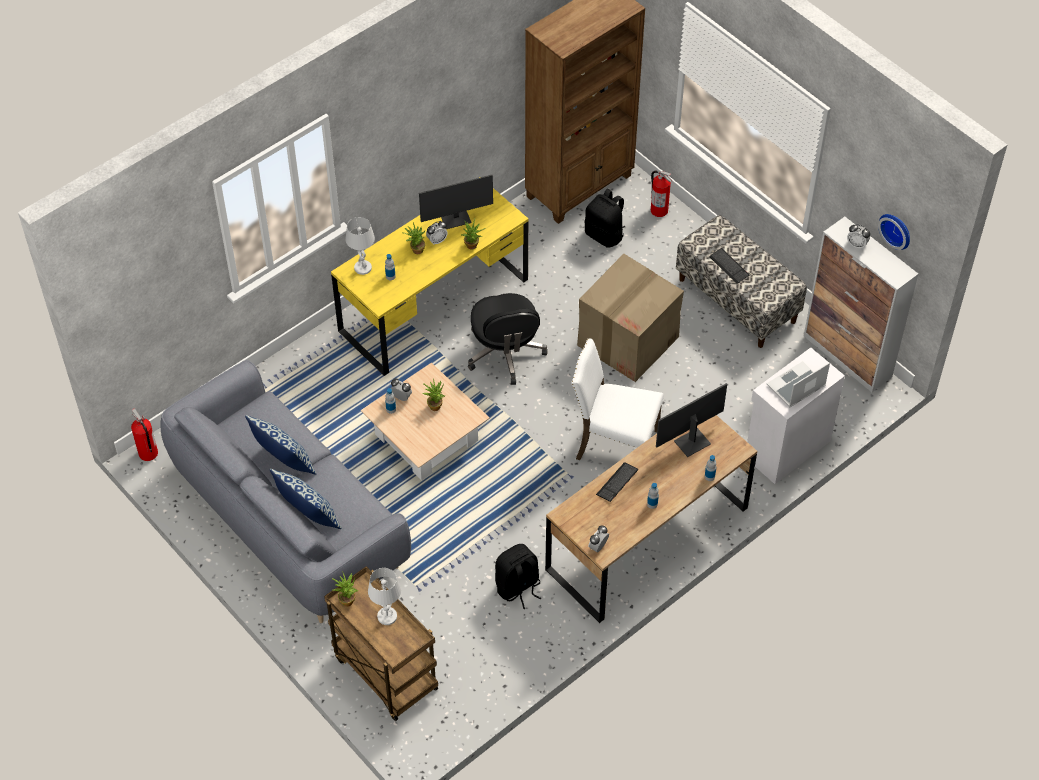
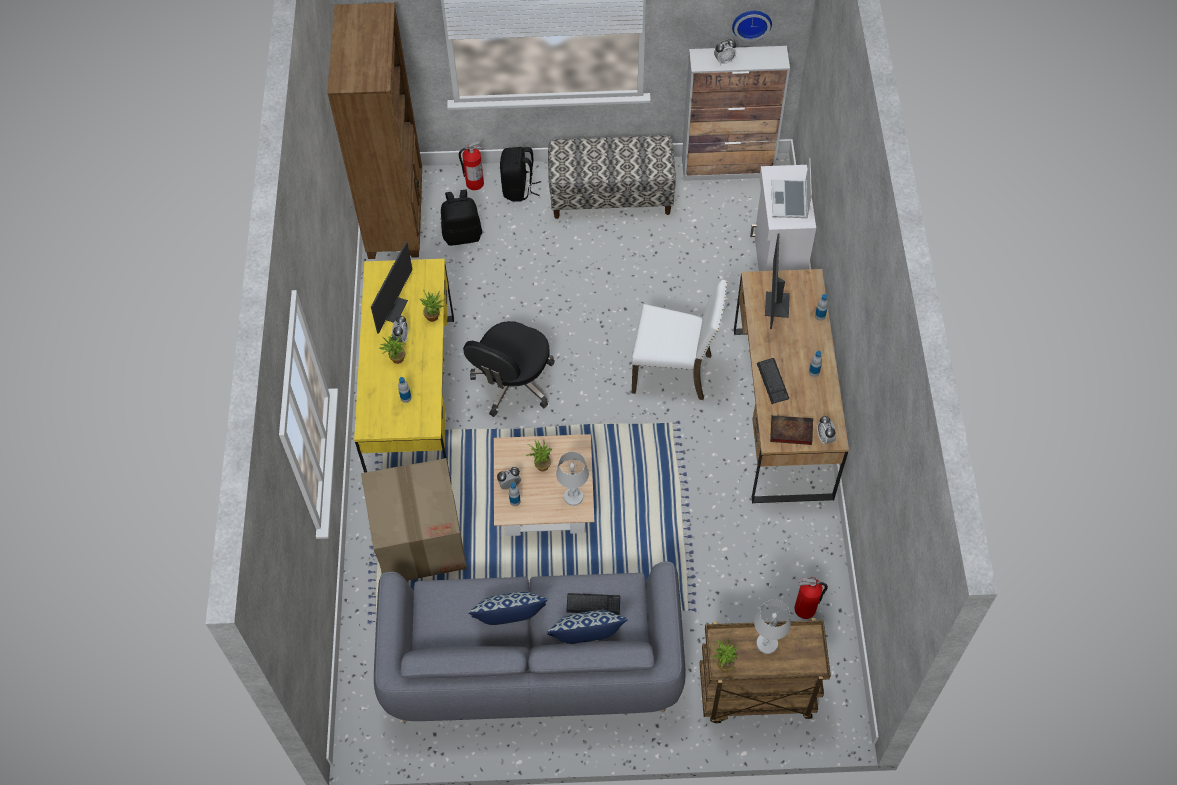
camera: 50 degrees left, 5 degrees up
(148, 454) = (355, 737): fire extinguisher -> fire extinguisher (805, 609)
(362, 268) = (375, 412): white table lamp -> white table lamp (573, 497)
(505, 353) = (512, 383): black office chair -> black office chair turned 90 degrees clockwise
(518, 588) = (753, 535): black backpack -> black backpack (518, 189)
(582, 521) = (790, 432): none -> book
(614, 445) = (674, 372): white chair -> white chair turned 135 degrees counterclockwise
(628, 340) = (581, 291): cardboard box -> cardboard box (419, 539)
(729, 266) = (606, 169): keyboard -> keyboard (593, 604)

